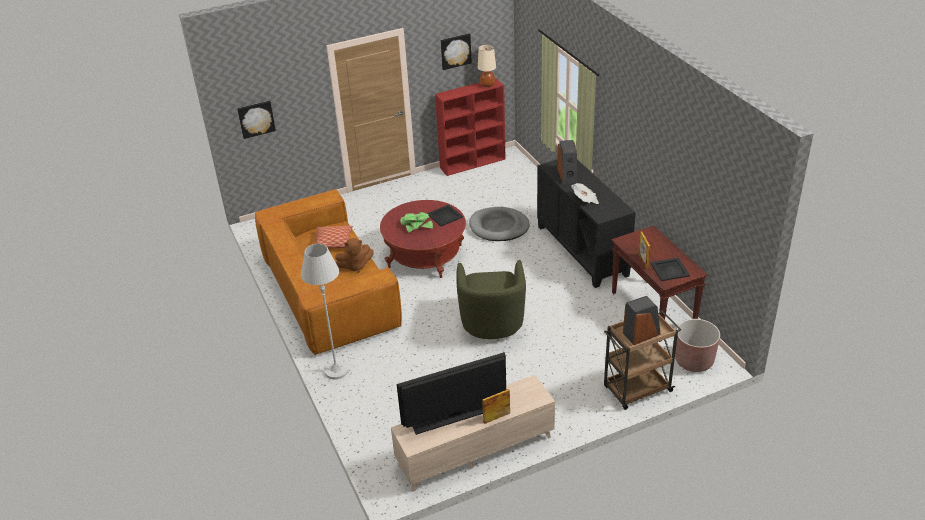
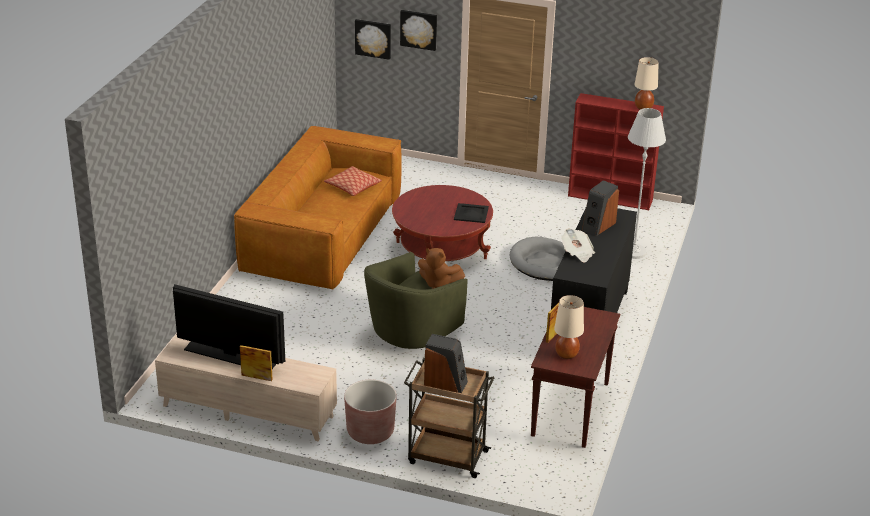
camera: 40 degrees right, 5 degrees down
(336, 371) = (239, 292): white floor lamp -> white floor lamp (634, 252)
(355, 266) = (340, 213): brown plush toy -> brown plush toy (438, 283)
(416, 225) = (435, 208): potted plant -> none
(455, 51) = (616, 52): picture -> picture (419, 29)
(669, 270) = (566, 355): black tray -> beige table lamp
(694, 361) = (537, 470): brown planter -> brown planter (370, 432)

